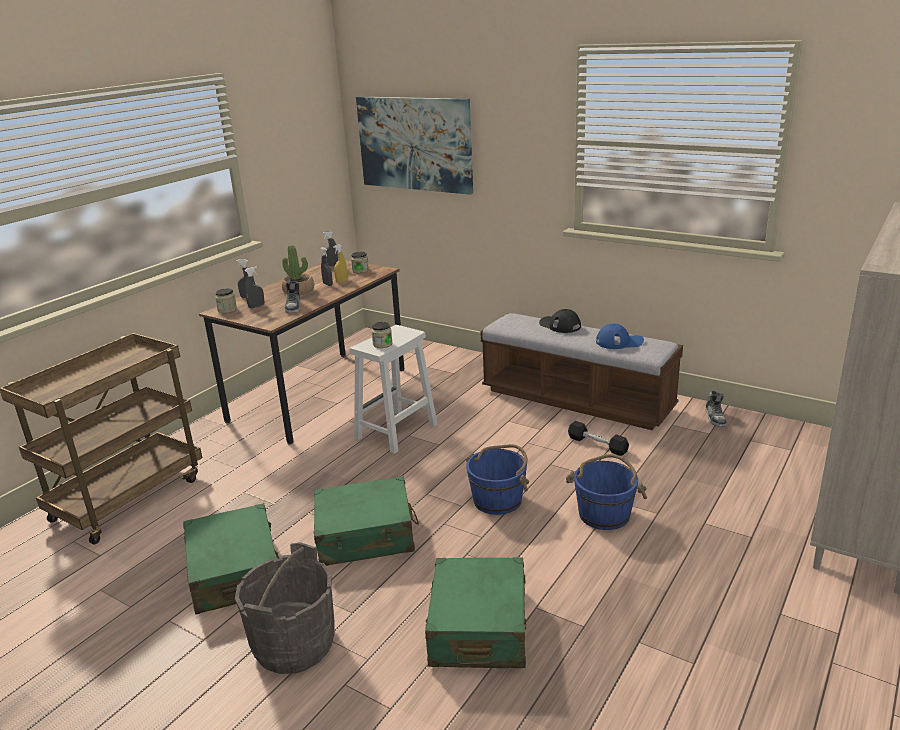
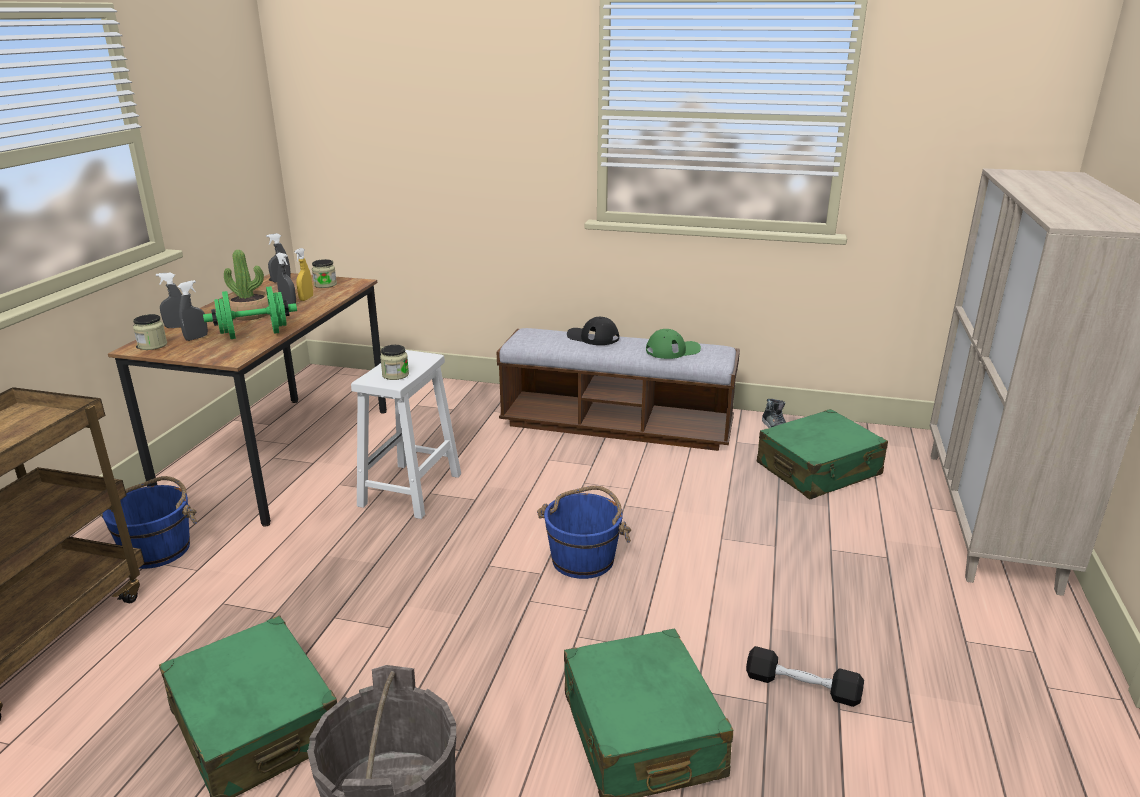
camera: 20 degrees left, 0 degrees up
(293, 307) = (254, 334): shoe -> green dumbbell
(366, 536) = (431, 636): green suitcase -> green suitcase (818, 470)
(415, 144) = (378, 119): picture -> none
(597, 445) = (667, 475): black dumbbell -> black dumbbell (802, 687)
(604, 514) = (717, 556): blue bucket -> blue bucket (158, 549)
(619, 342) = (673, 350): blue cap -> green cap

